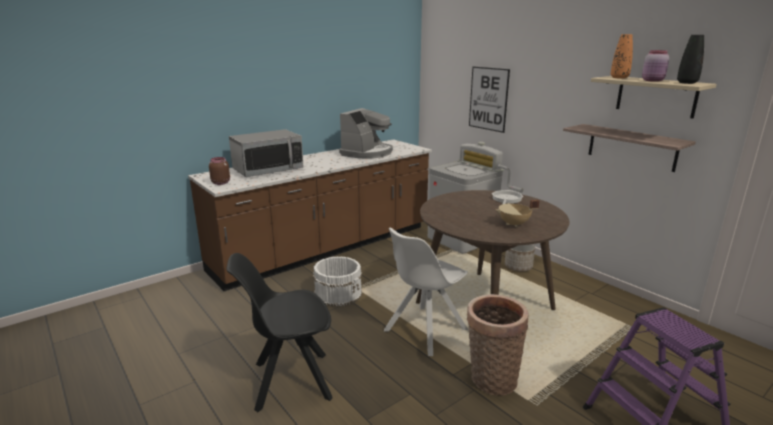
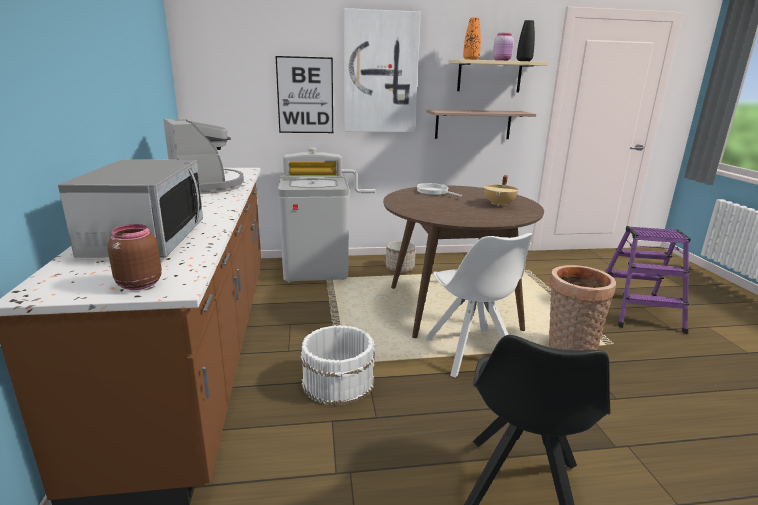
camera: 60 degrees left, 0 degrees up
(545, 85) = (380, 73): none -> picture

